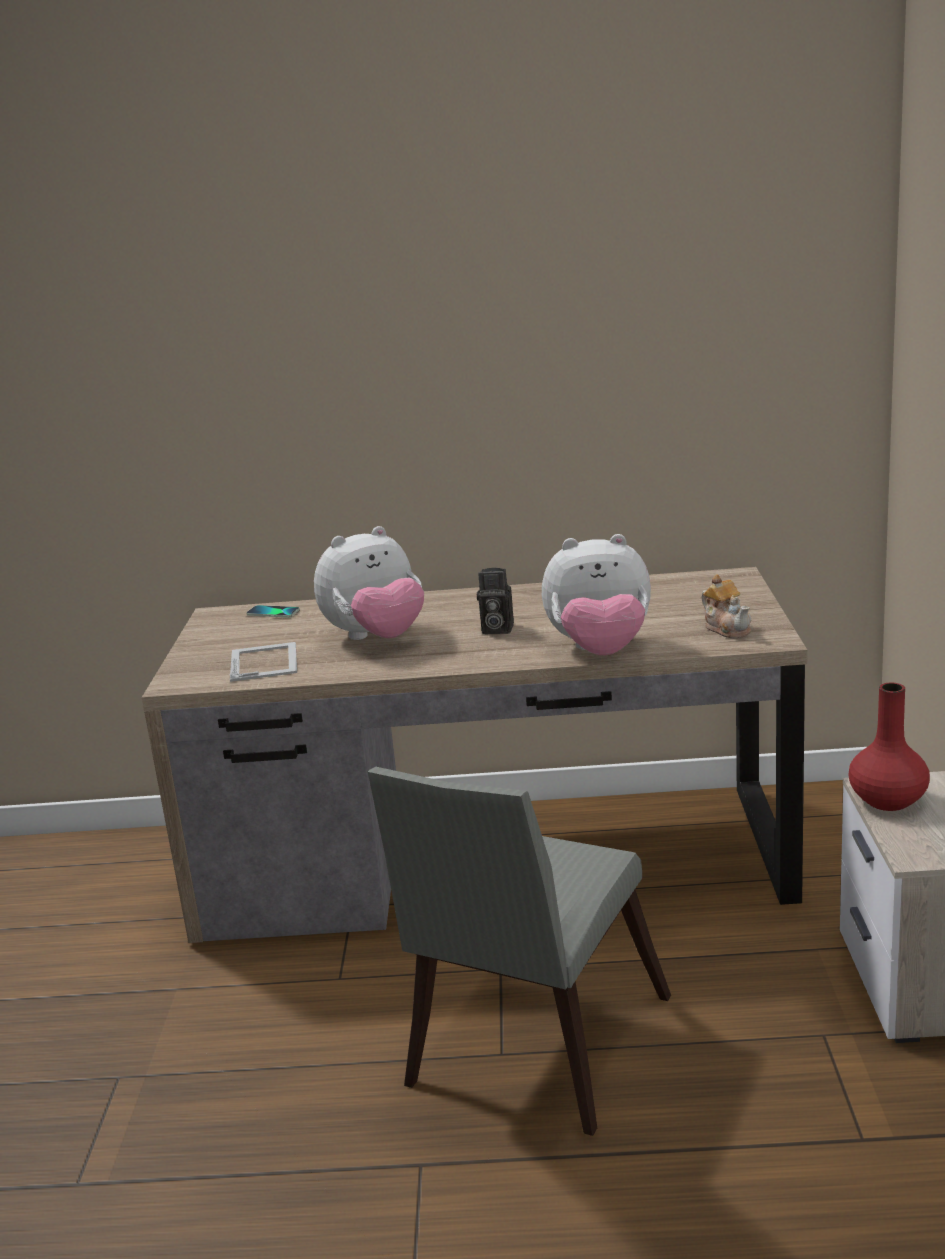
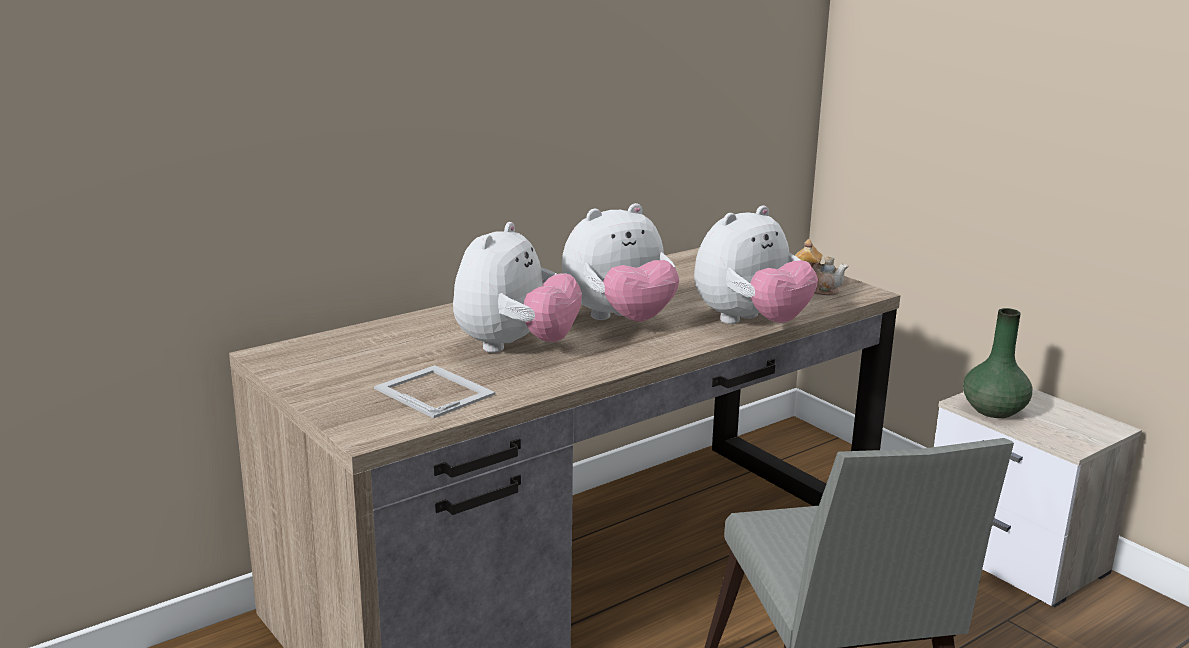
camera: 40 degrees left, 0 degrees up
(273, 613) = (344, 342): phone -> none
(495, 629) = (619, 320): camera -> plush toy
(888, 800) = (993, 410): red vase -> green vase

